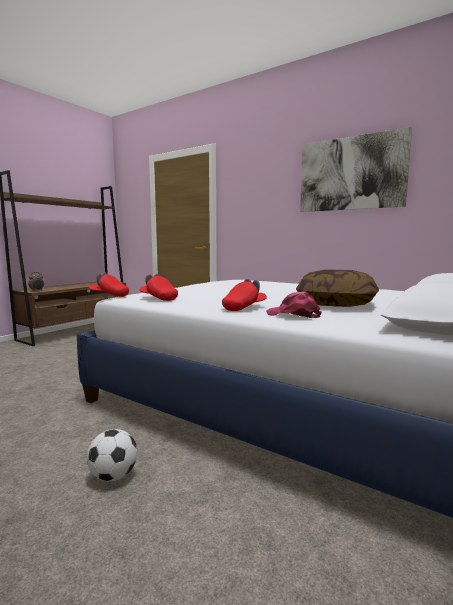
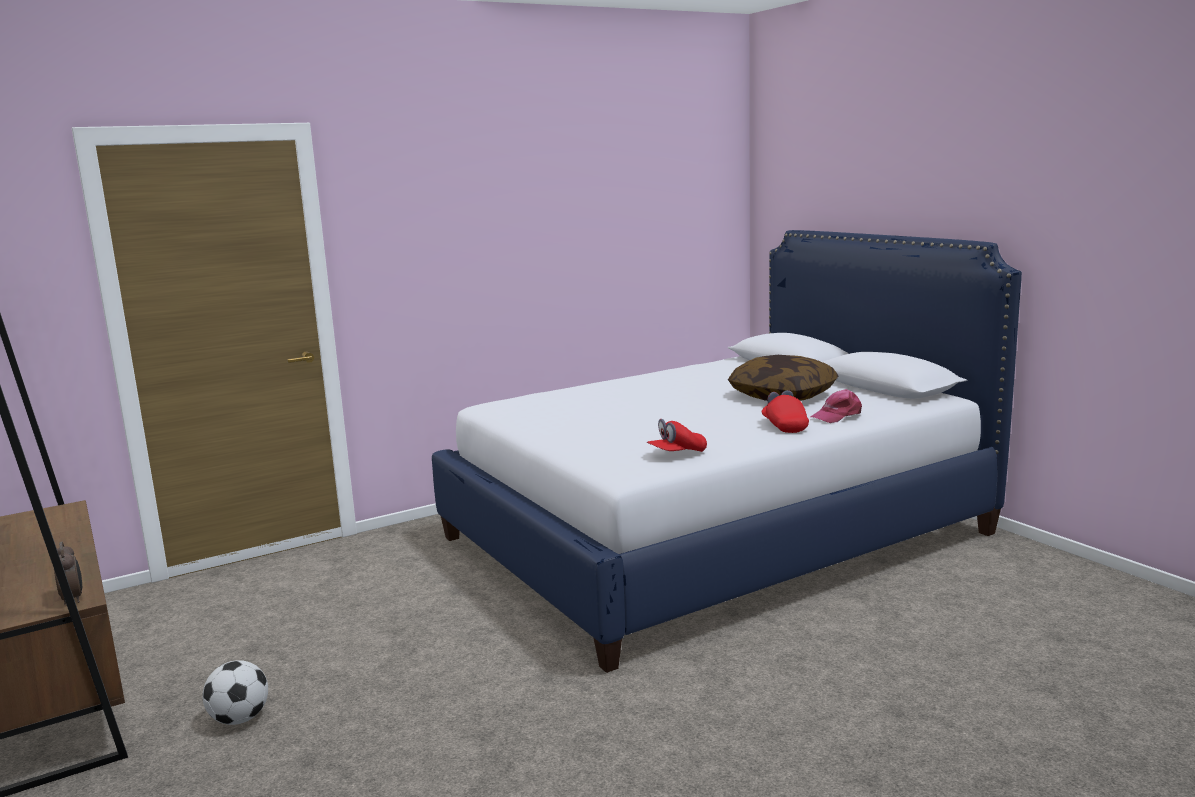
camera: 65 degrees left, 5 degrees up
(109, 296) = (615, 478): red cap -> none
(113, 476) = (838, 655): football -> football (240, 719)
(351, 173) = (580, 203): picture -> none

